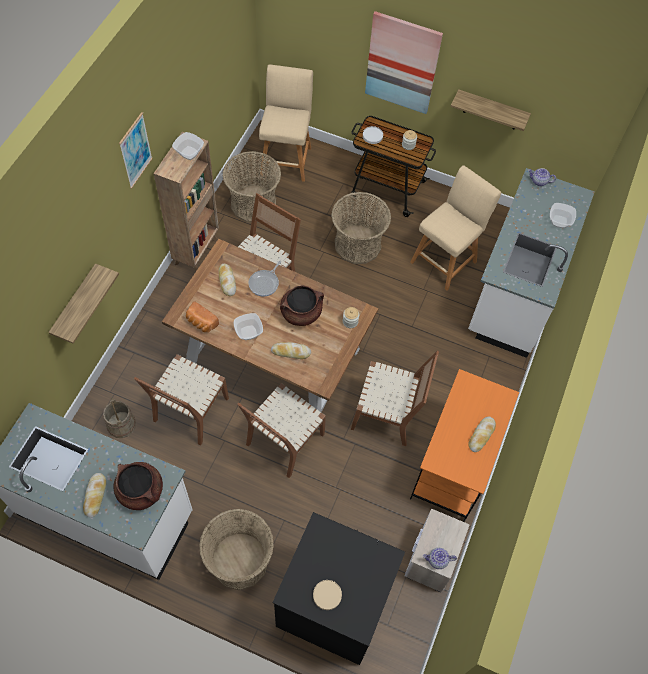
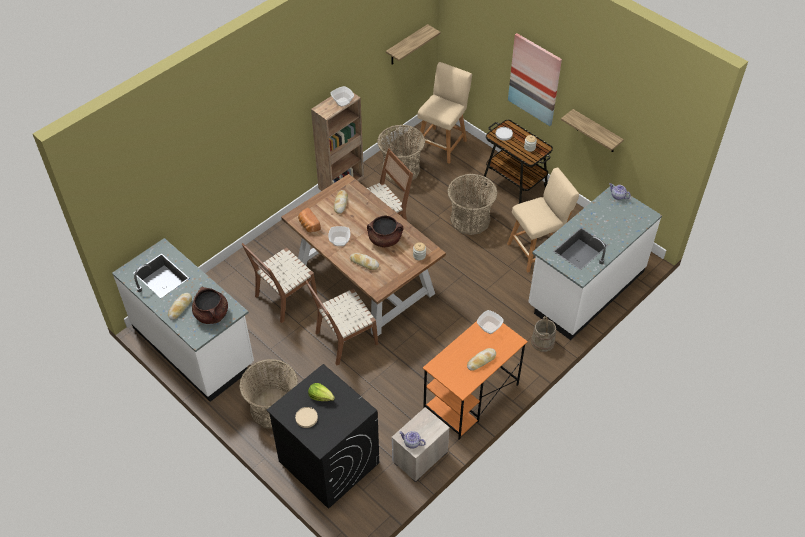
camera: 25 degrees right, 10 degrees down
(75, 305) = (221, 182): shelf -> shelf (406, 45)
(121, 425) = (231, 292): beige bucket -> beige bucket (542, 342)
(135, 150) = (298, 85): picture -> none
(265, 283) = (368, 212): frying pan -> none
(331, 558) = (321, 396): none -> lettuce
(388, 415) = (434, 347): chair -> none
(559, 221) = (620, 228): bowl -> bowl (489, 327)

